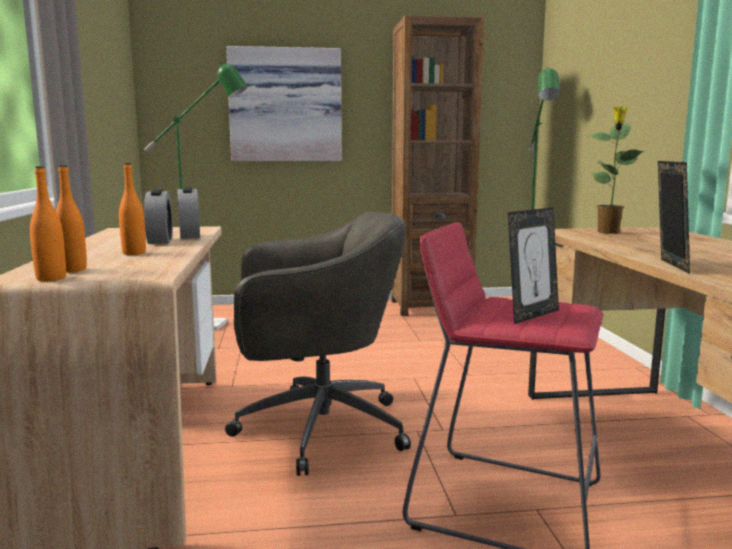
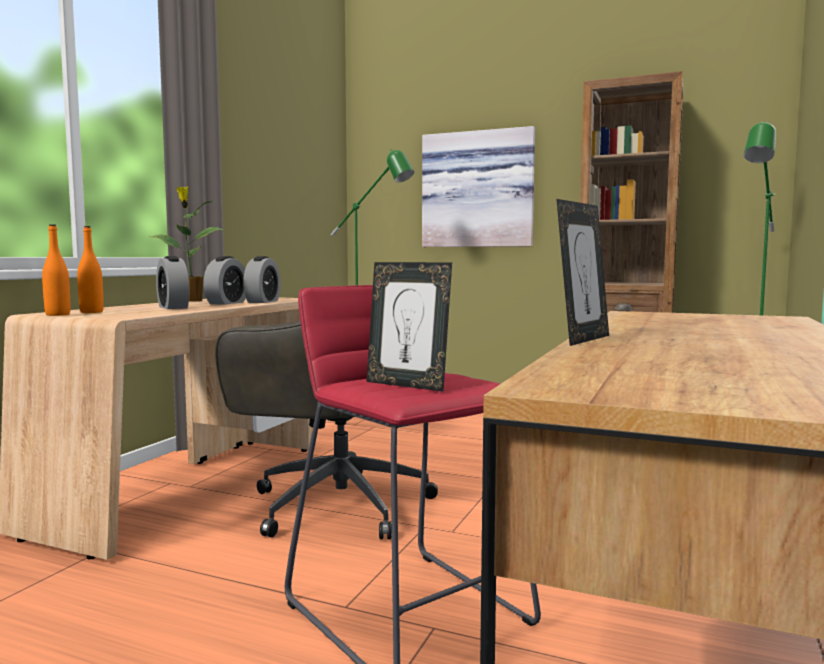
camera: 30 degrees right, 5 degrees down
(134, 253) = (173, 307): orange bottle -> alarm clock
(531, 315) = (407, 385): picture frame -> picture frame turned 45 degrees clockwise
(608, 232) = (685, 316): potted plant -> potted plant (191, 301)

